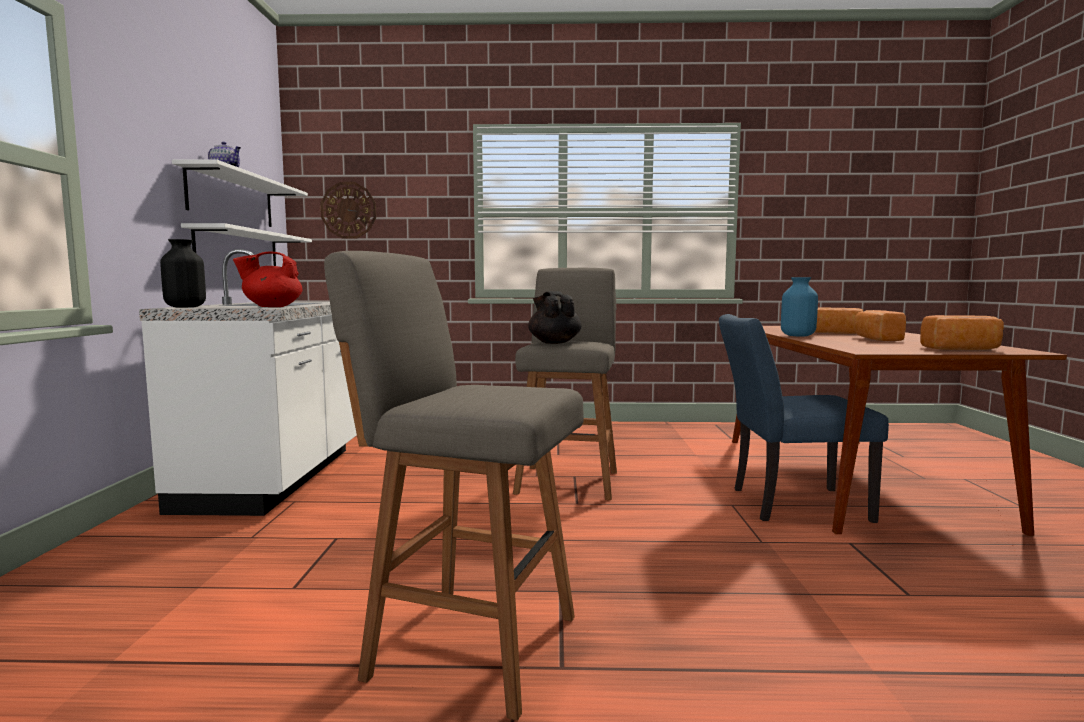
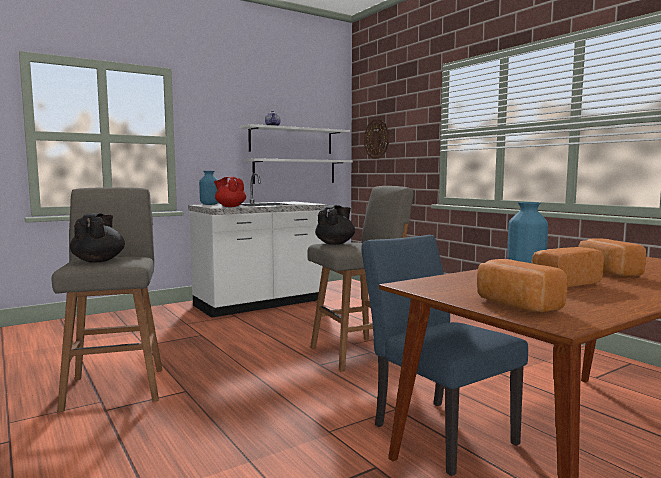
camera: 55 degrees right, 0 degrees up
(184, 307) = (209, 204): black vase -> blue vase
(501, 394) = (99, 261): none -> black teapot

